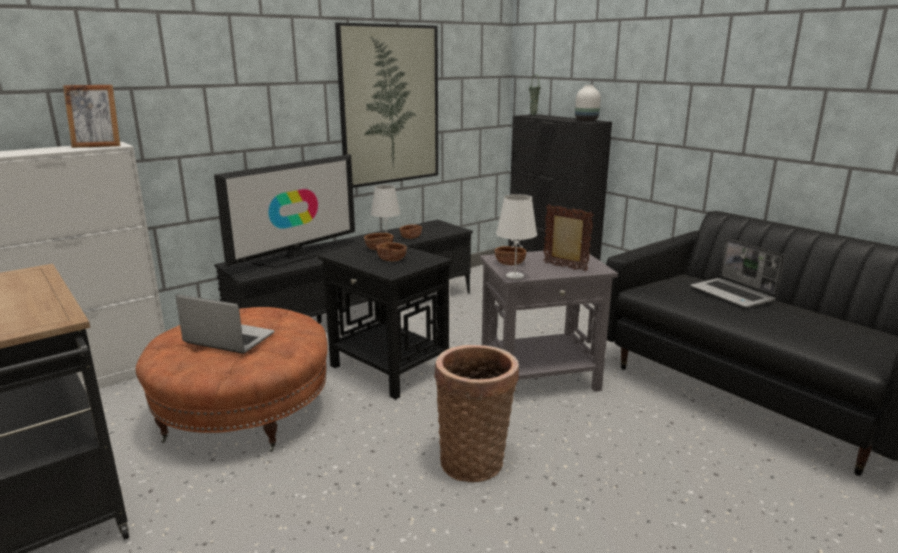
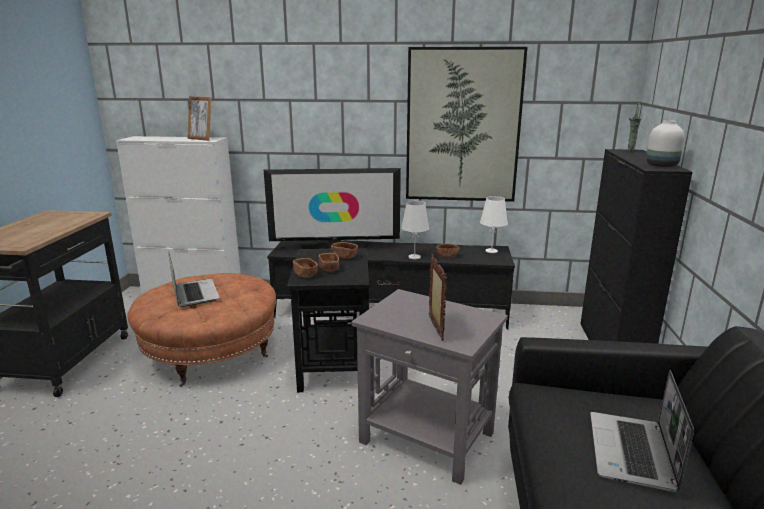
camera: 45 degrees right, 0 degrees up
(474, 460) = (258, 473): basket -> none
(510, 263) = (400, 305): brown bowl -> brown bowl (305, 274)
(514, 276) = (372, 318): white table lamp -> white table lamp (491, 251)

